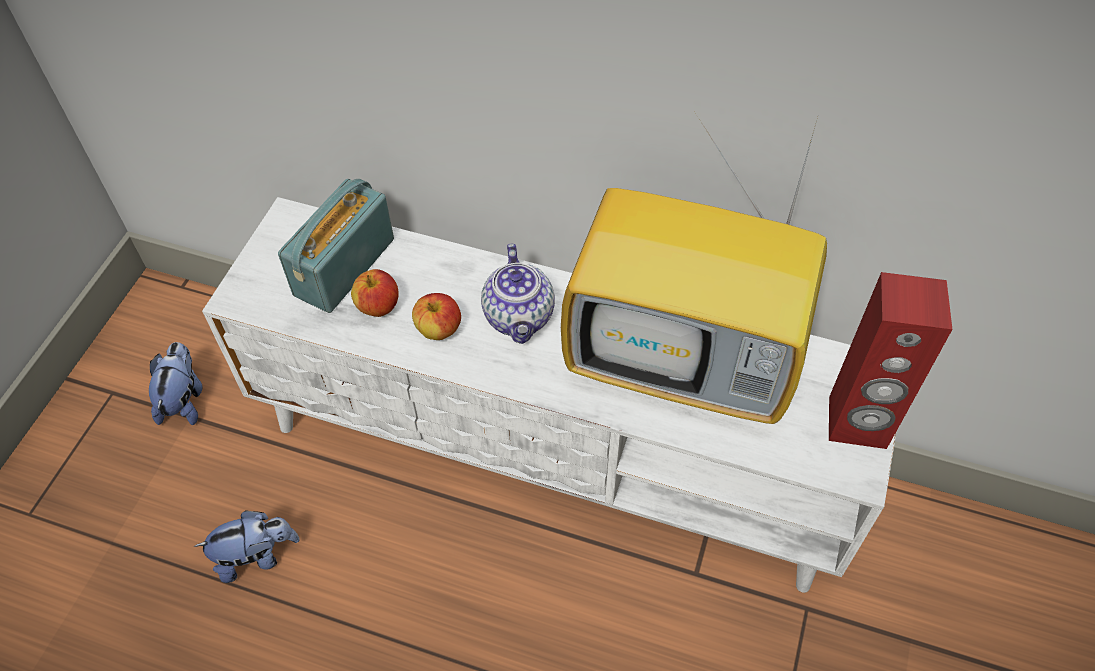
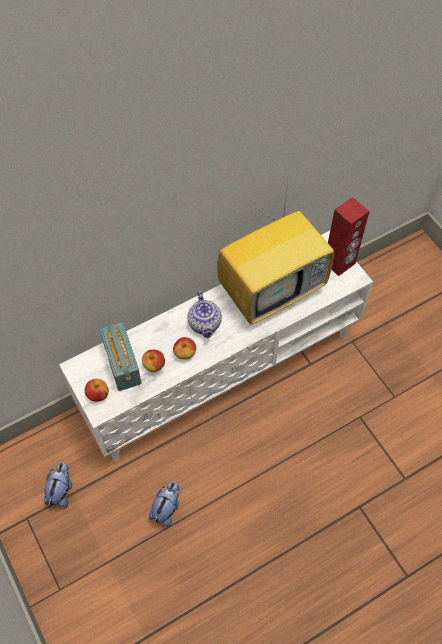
camera: 50 degrees left, 5 degrees up
(184, 400) = (61, 490): plush toy -> plush toy turned 60 degrees clockwise
(264, 276) = (98, 395): none -> apple
(520, 318) = (205, 324): teapot -> teapot turned 45 degrees clockwise

